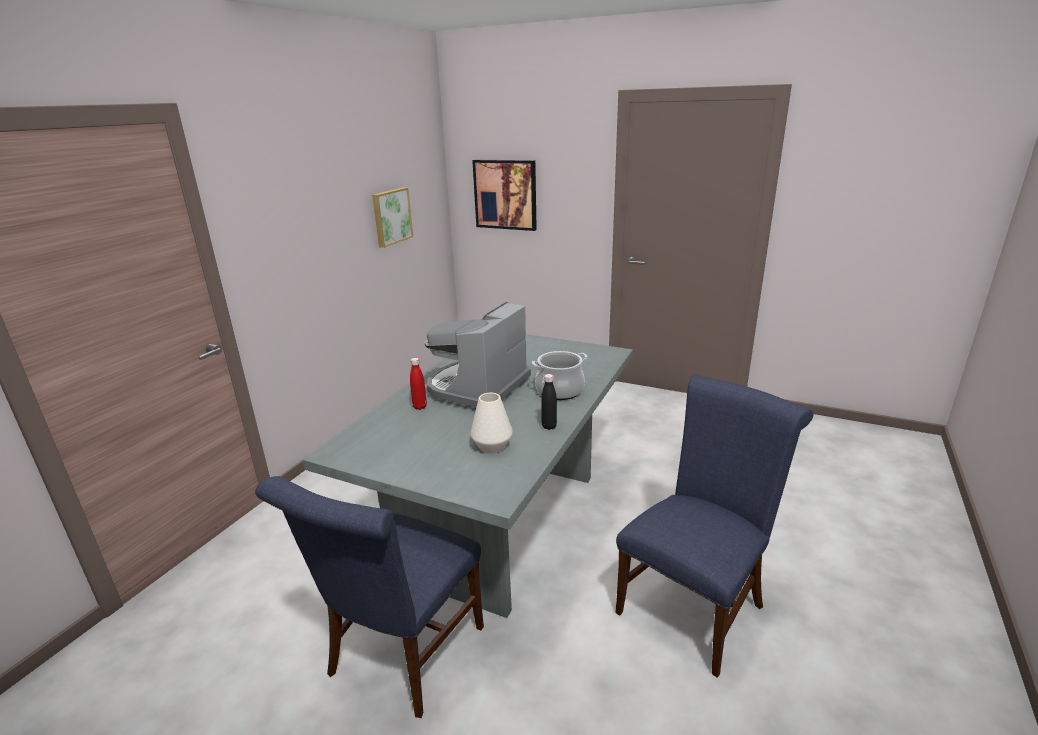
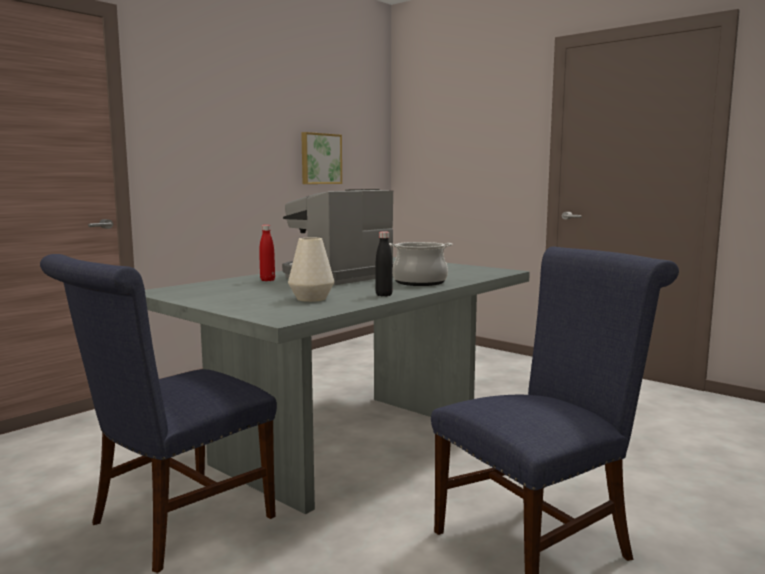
camera: 15 degrees right, 15 degrees down
(505, 194) = (443, 152): picture -> none

